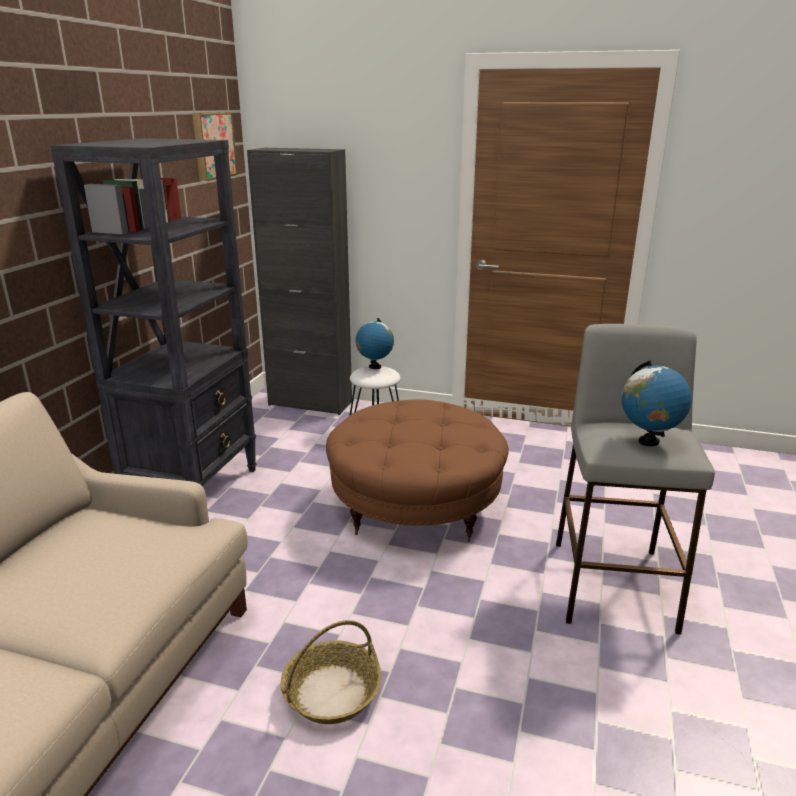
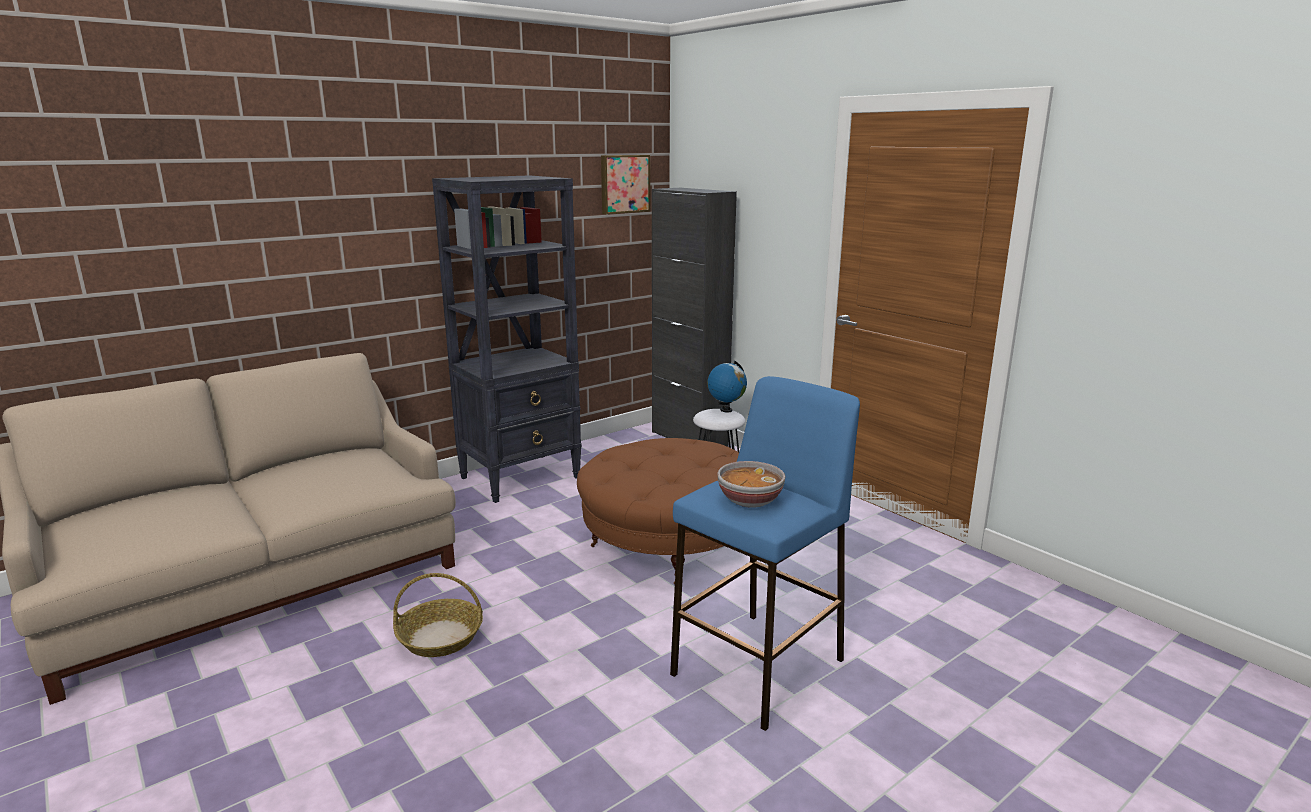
camera: 35 degrees right, 5 degrees down
(612, 584) = (759, 666): grey stool -> blue stool
(648, 441) = (749, 500): globe -> bowl

